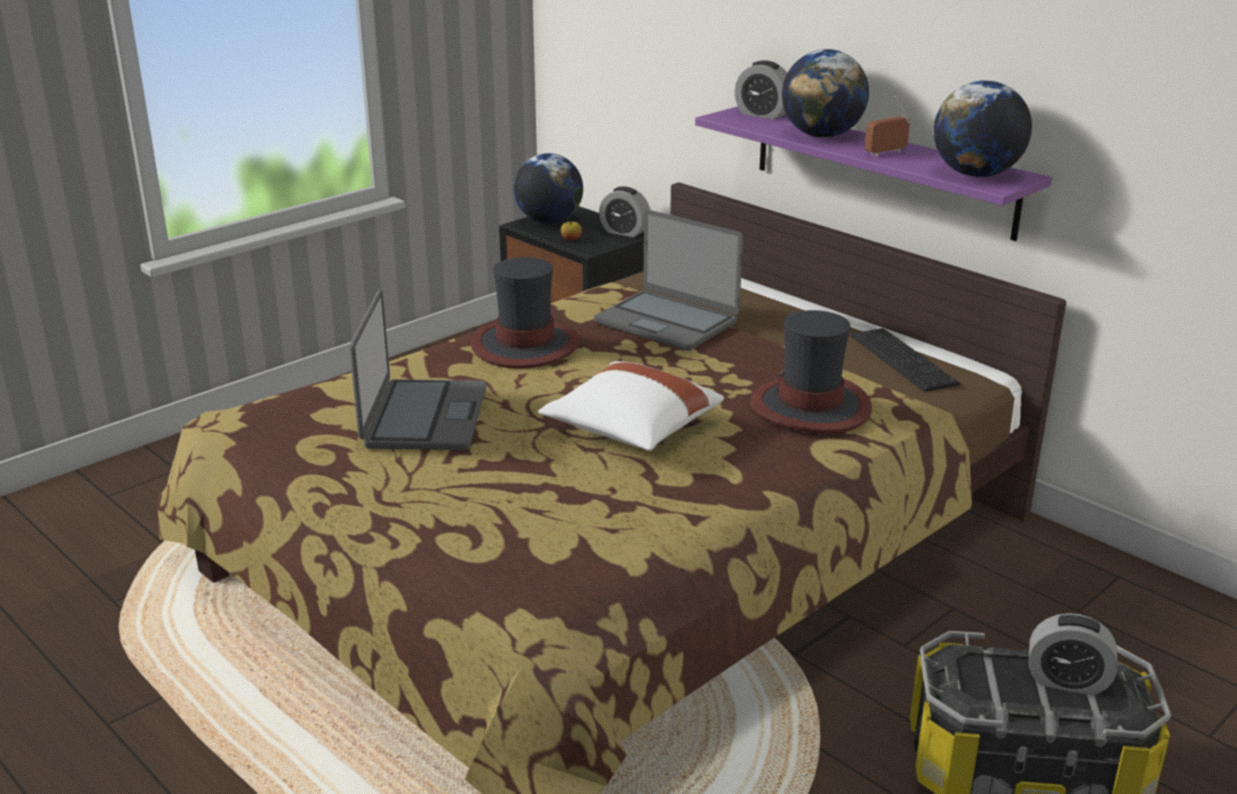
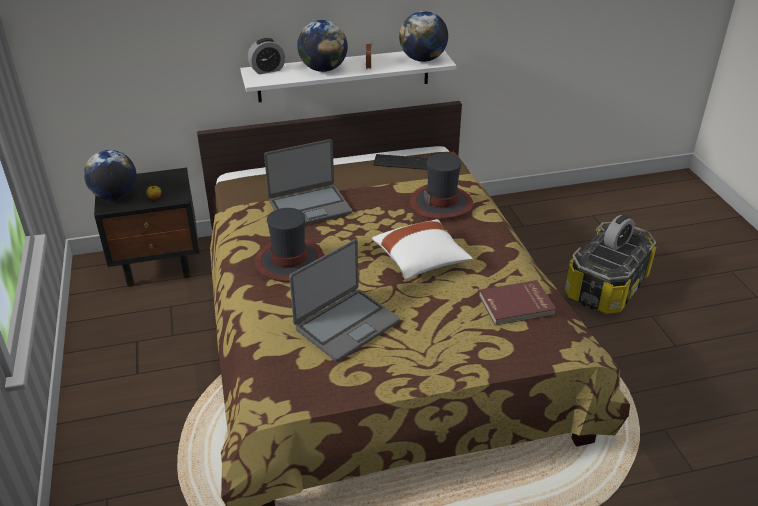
camera: 60 degrees left, 10 degrees up
(423, 417) = (346, 324): laptop -> laptop turned 105 degrees clockwise
(600, 537) = (516, 305): none -> red book
(624, 232) = (168, 177): alarm clock -> none
(882, 170) = (344, 75): purple shelf -> white shelf

